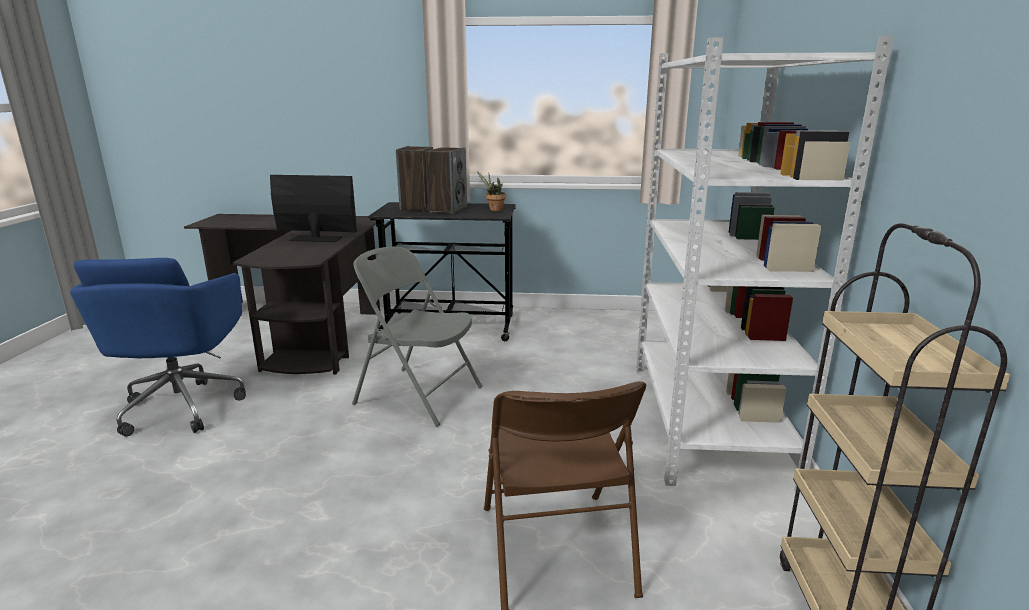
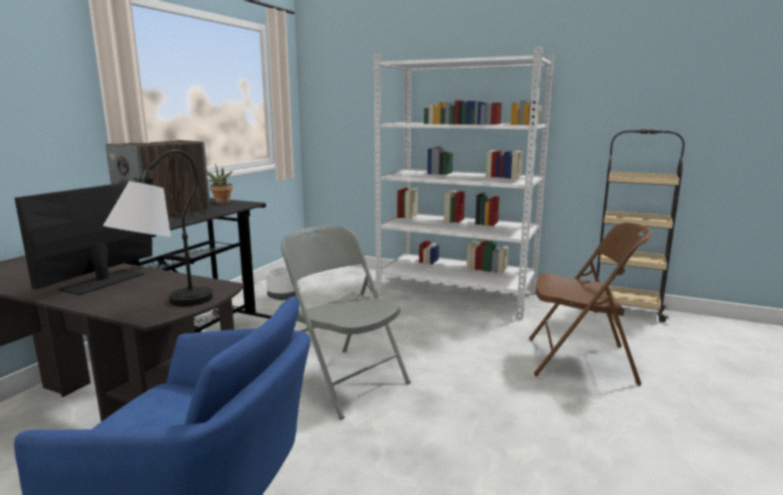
camera: 70 degrees left, 5 degrees down
(265, 258) = (166, 307): none -> table lamp
(419, 395) = (343, 381): grey chair -> grey chair turned 90 degrees clockwise
(583, 328) = (283, 296): none -> white planter

